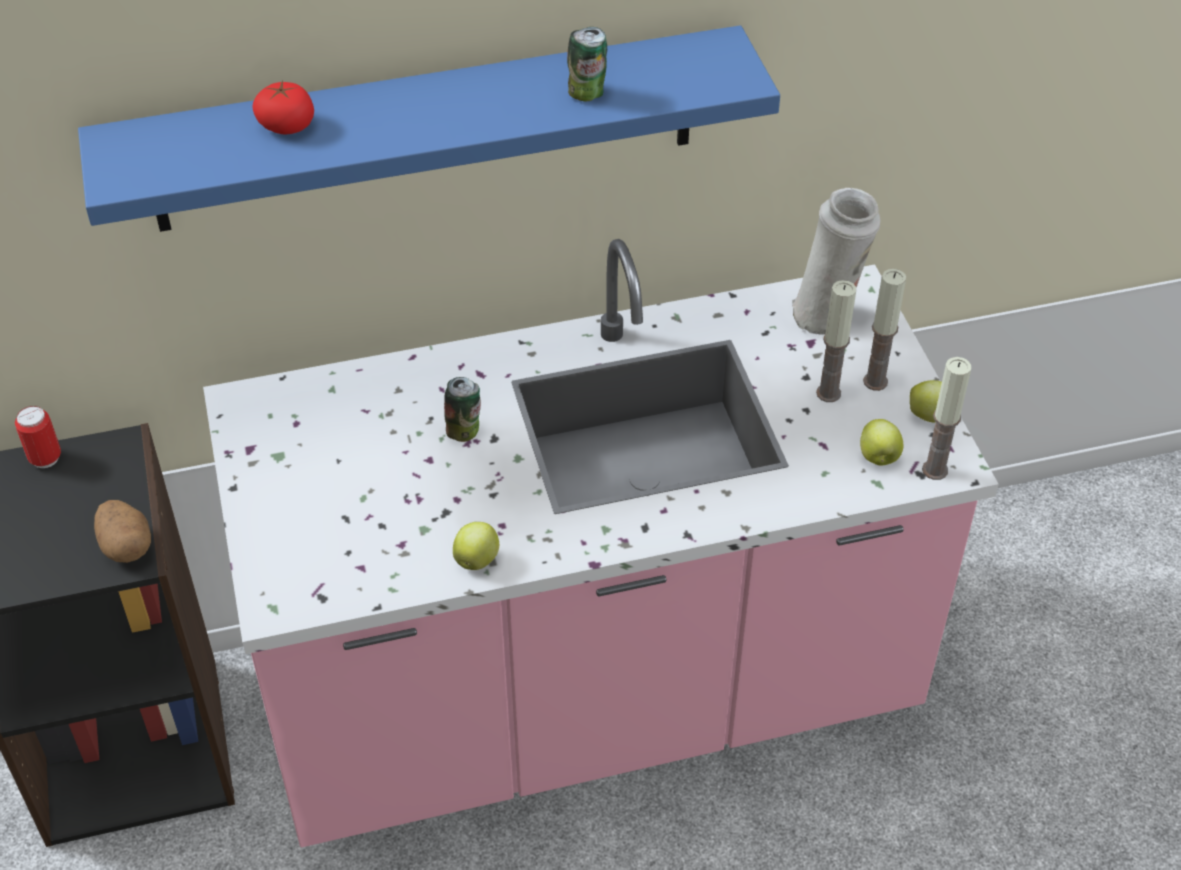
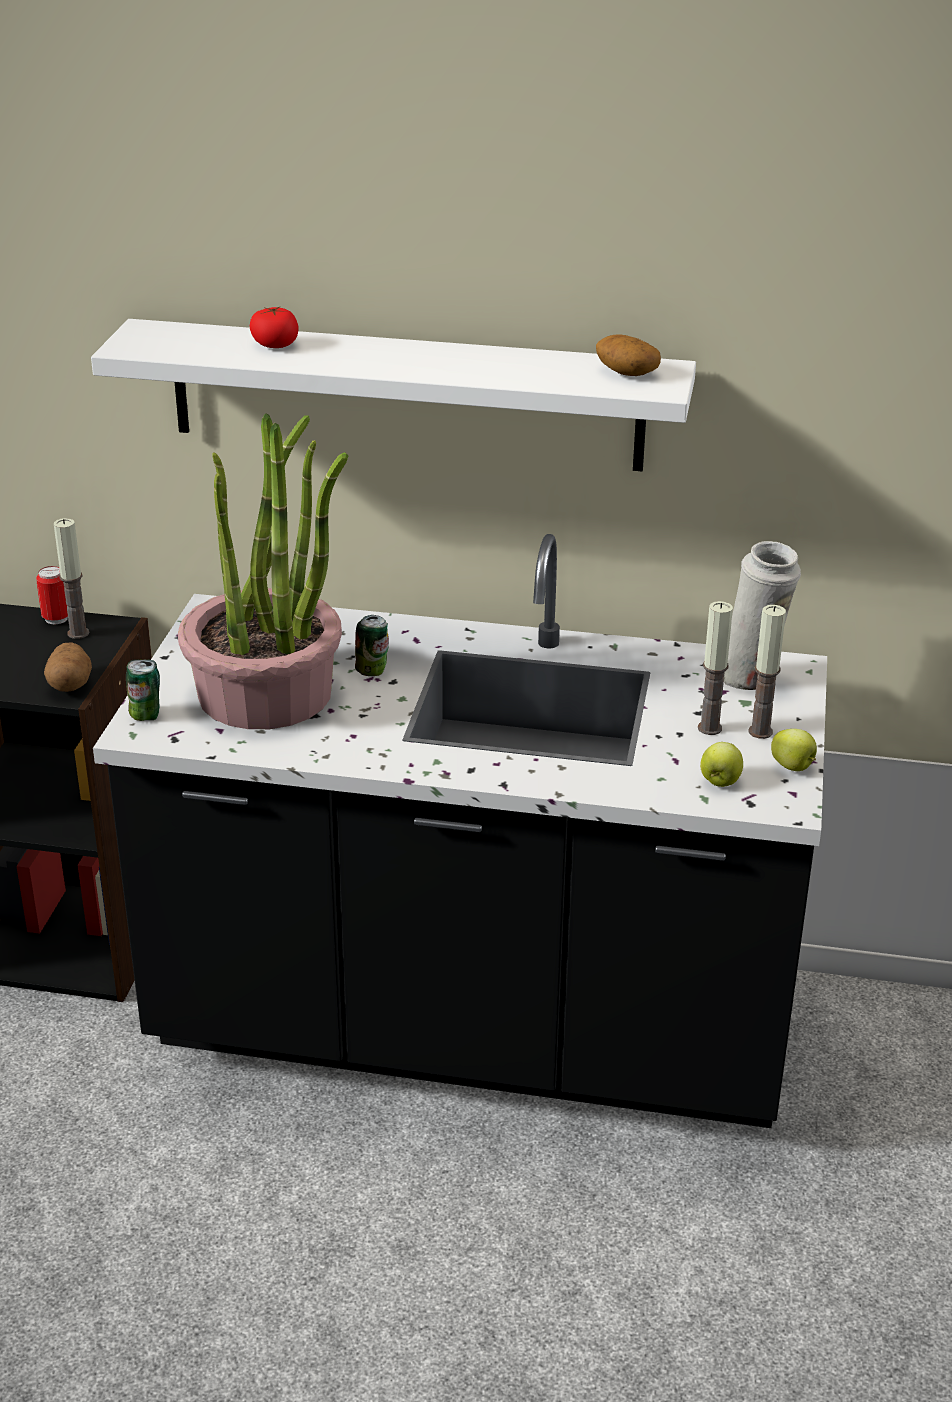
camera: 25 degrees right, 15 degrees down
(376, 500) = (266, 693): none -> potted plant
(425, 130) = (406, 395): blue shelf -> white shelf
(477, 559) = (315, 750): apple -> none
(587, 93) = (524, 372): can -> can (145, 715)
(590, 699) = (473, 1029): pink counter -> black counter
(688, 64) = (626, 372): none -> potato
(935, 470) = (766, 804): candle -> candle (78, 633)

